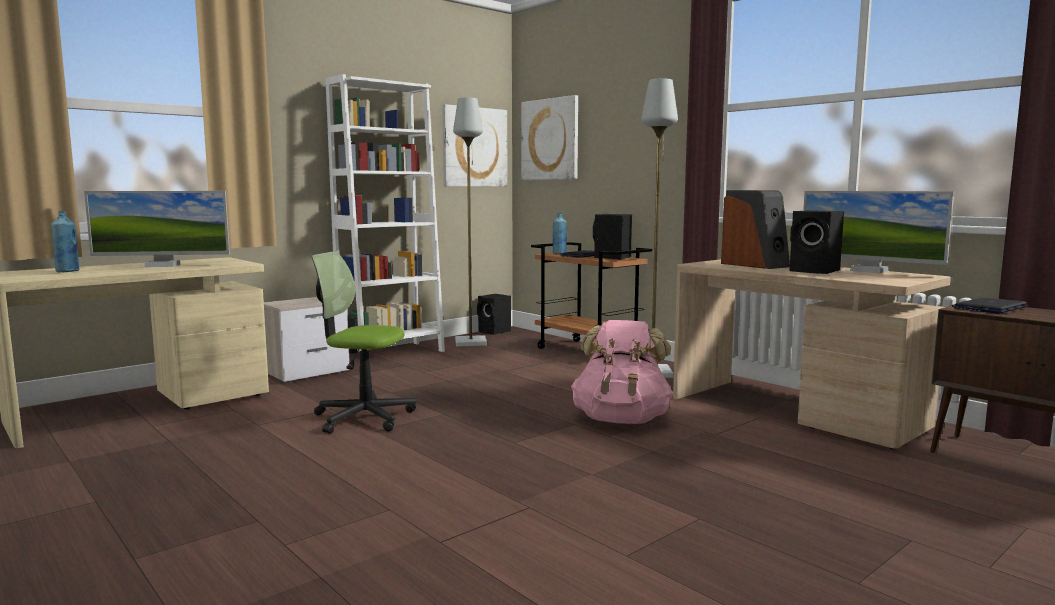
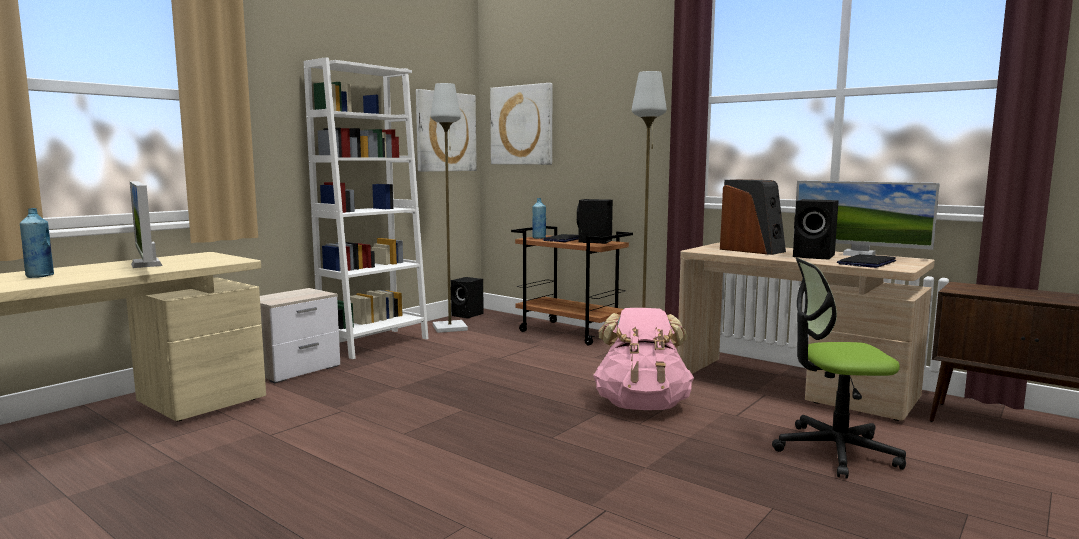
camera: 10 degrees left, 0 degrees up
(162, 265) = (146, 265): monitor -> monitor turned 75 degrees clockwise
(363, 417) = (382, 419): office chair -> office chair (835, 451)
(989, 308) = (978, 288): laptop -> laptop (866, 263)

